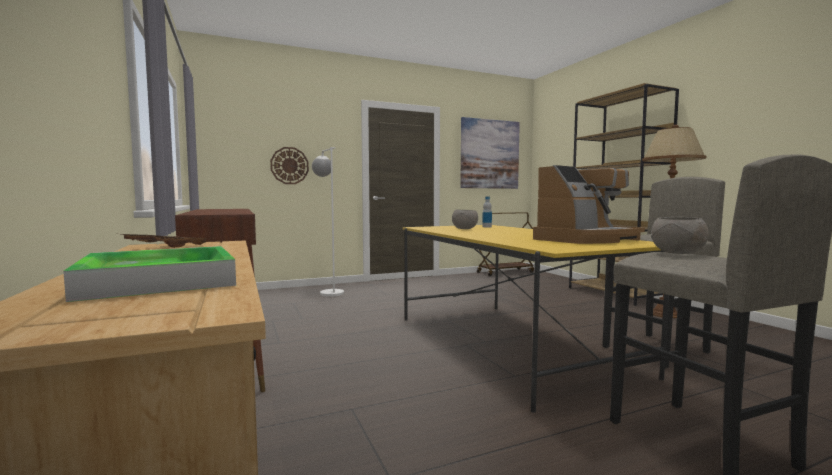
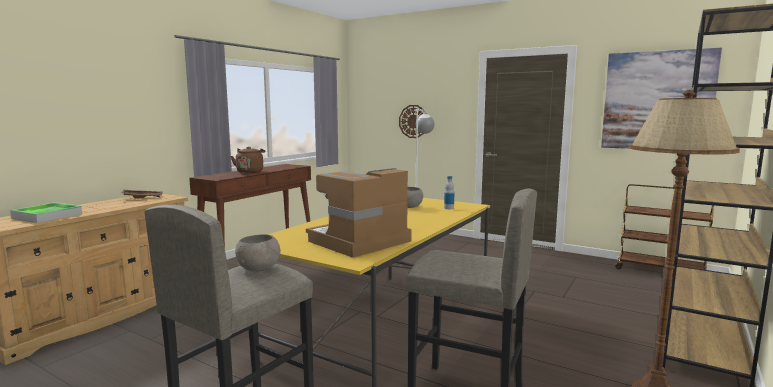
camera: 55 degrees right, 5 degrees up
(222, 211) = (250, 172): none -> brown kettle
(585, 239) = (359, 242): coffee machine -> coffee machine turned 120 degrees clockwise

